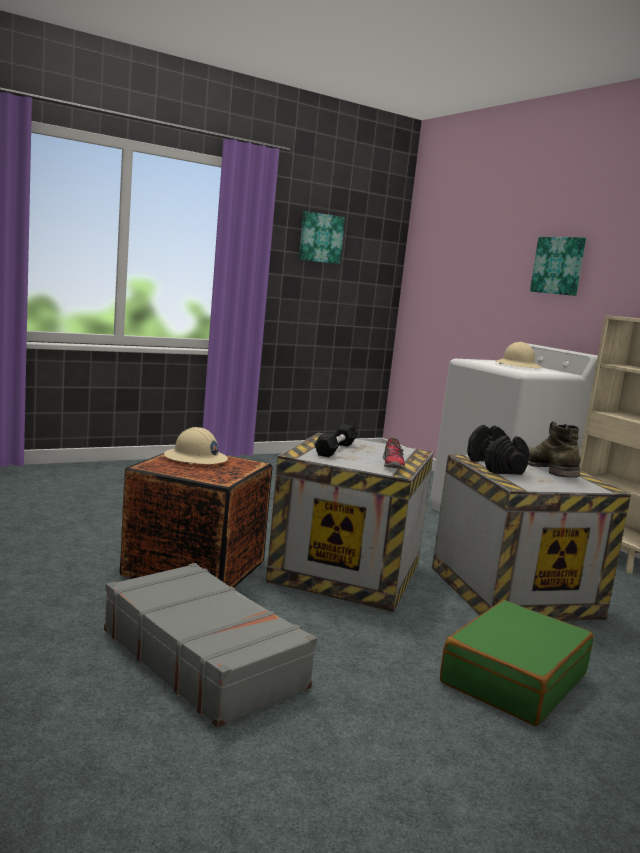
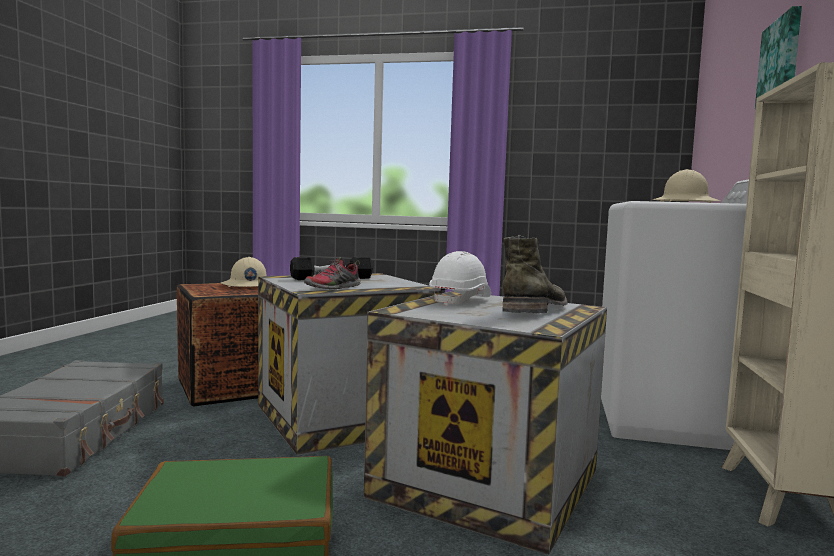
camera: 45 degrees right, 5 degrees down
(320, 238) = (574, 111): picture -> none
(495, 466) = (460, 300): black dumbbell -> white hard hat

